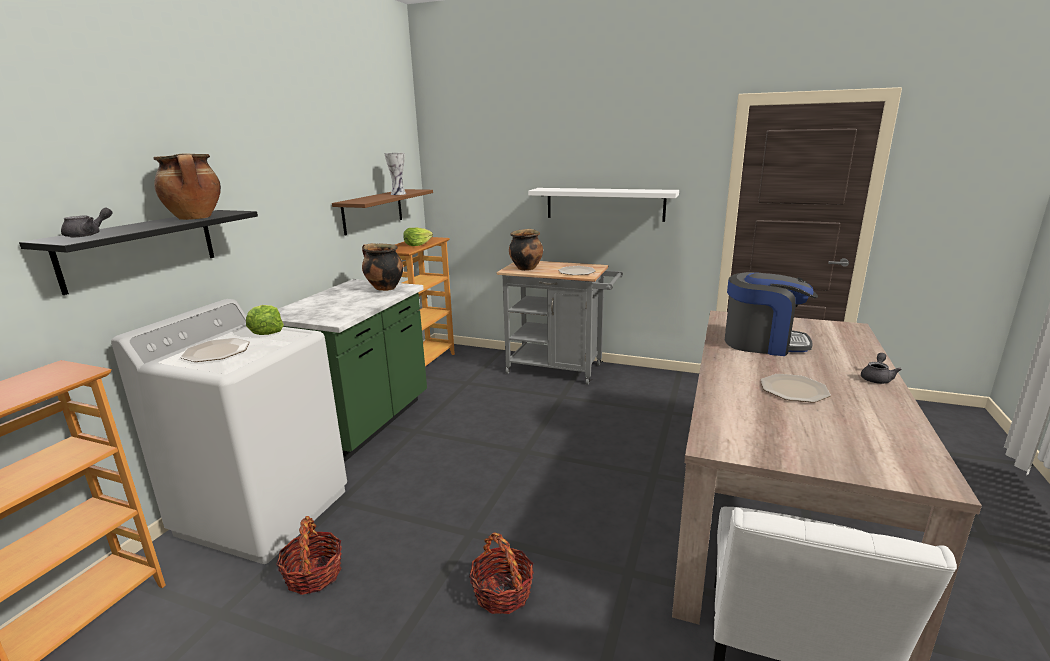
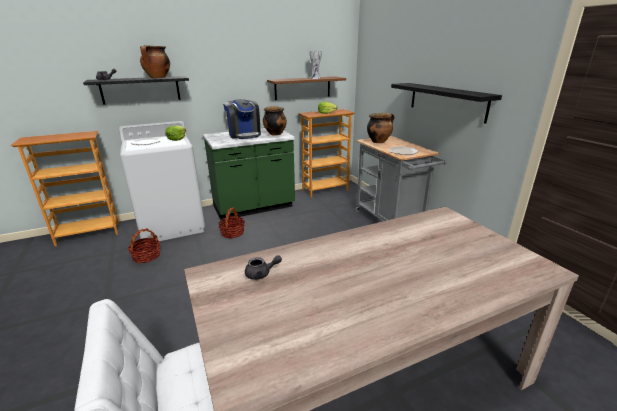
camera: 45 degrees right, 5 degrees up
(502, 593) = (176, 307): basket -> basket (232, 233)
(605, 204) = (446, 101): white shelf -> black shelf
(763, 343) = (416, 242): coffee machine -> coffee machine (244, 135)
(793, 389) = (339, 278): plate -> none
(877, 378) = (431, 311): grey teapot -> grey teapot (261, 274)

